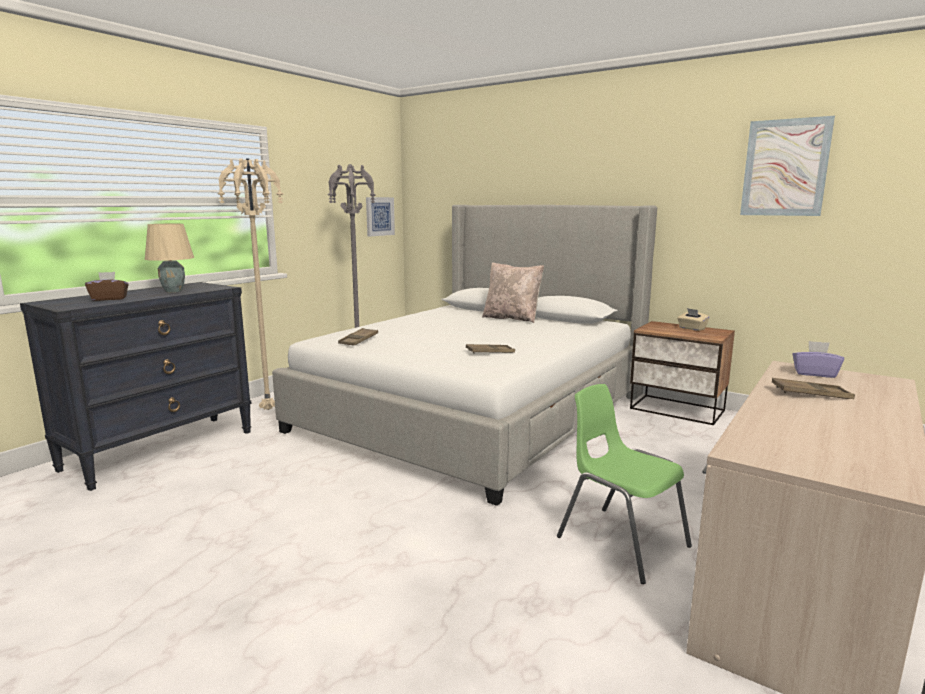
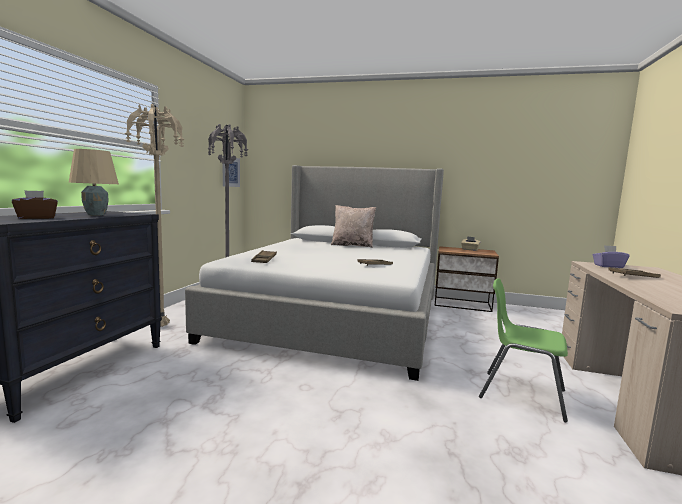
camera: 20 degrees left, 5 degrees down
(785, 168) = (523, 148): picture -> none

